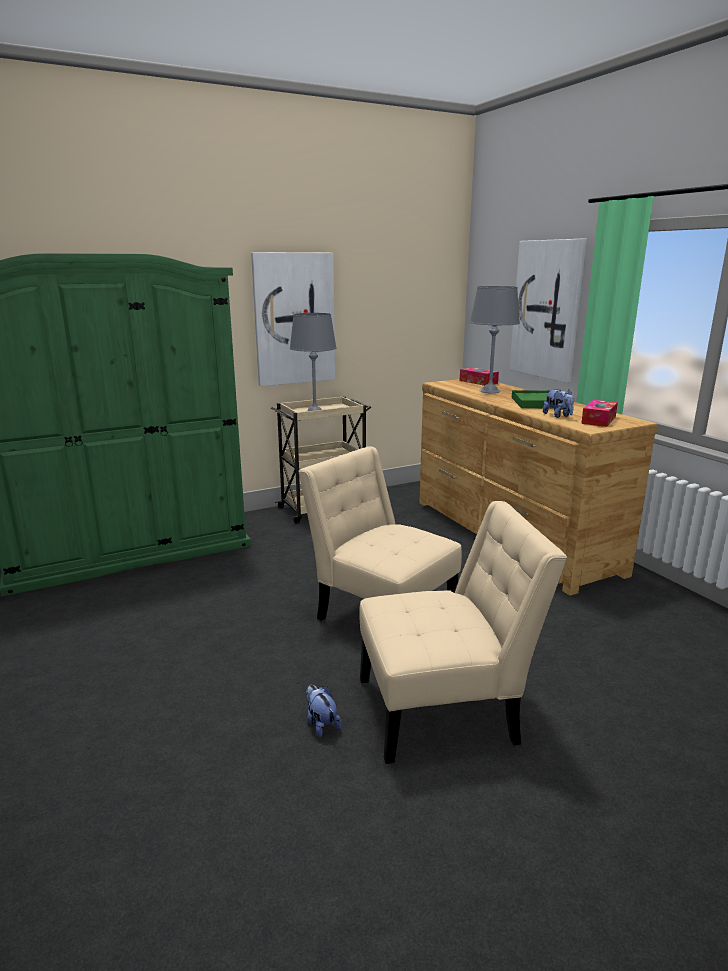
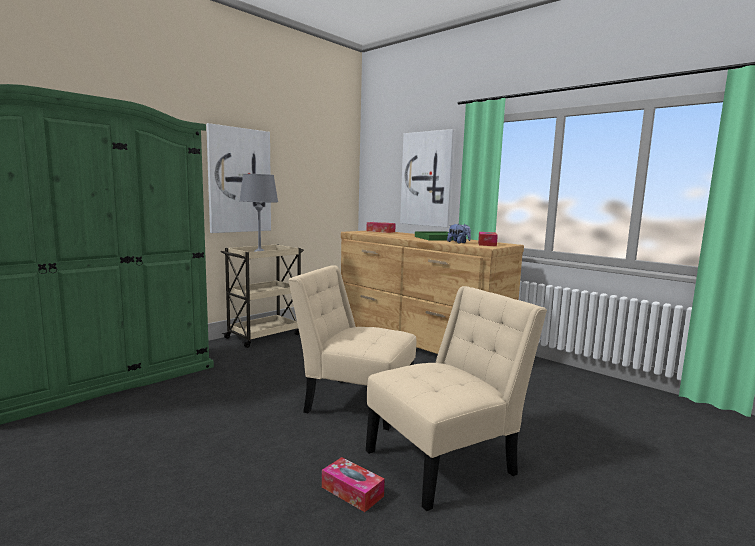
camera: 20 degrees left, 10 degrees down
(321, 724) = (352, 491): plush toy -> tissue box
(489, 391) = (395, 234): grey table lamp -> none

